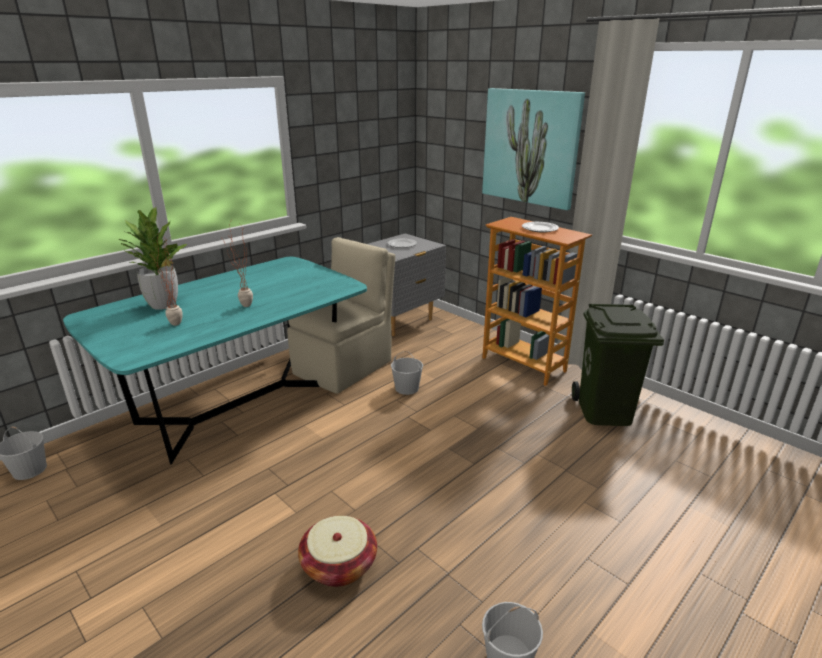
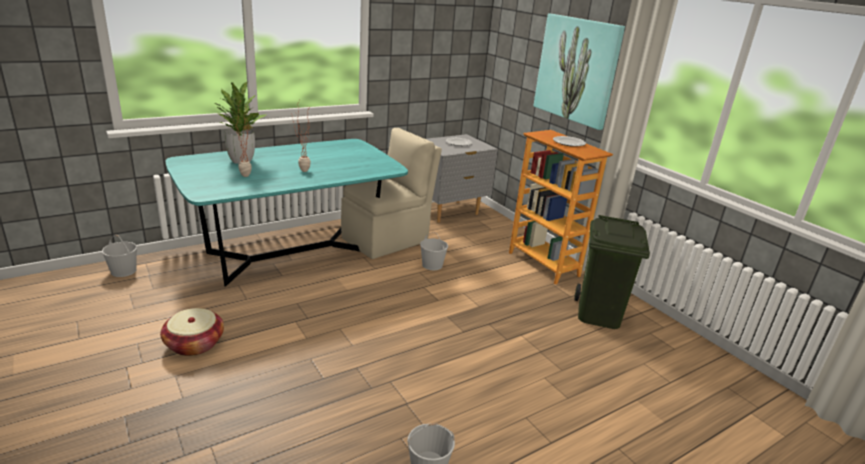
camera: 10 degrees right, 0 degrees up
(339, 565) = (325, 380): basket -> basket (194, 344)

